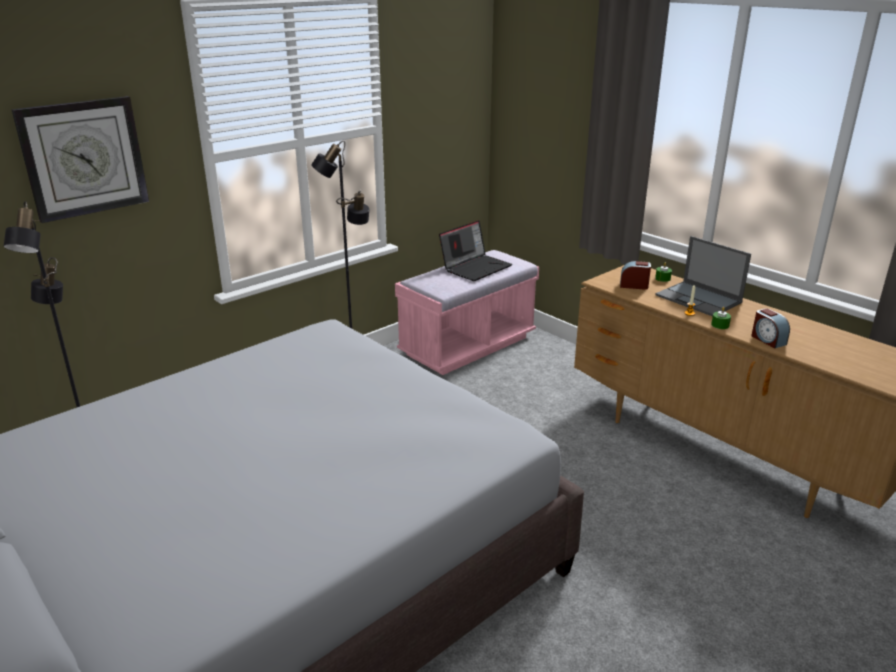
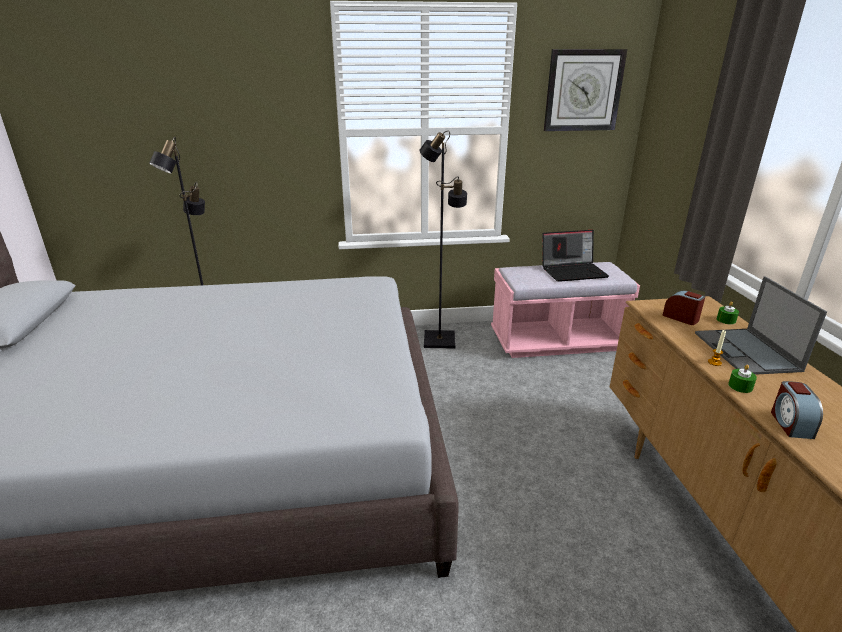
camera: 35 degrees right, 0 degrees up
(84, 158) = (245, 118): wall clock -> wall clock (583, 90)

